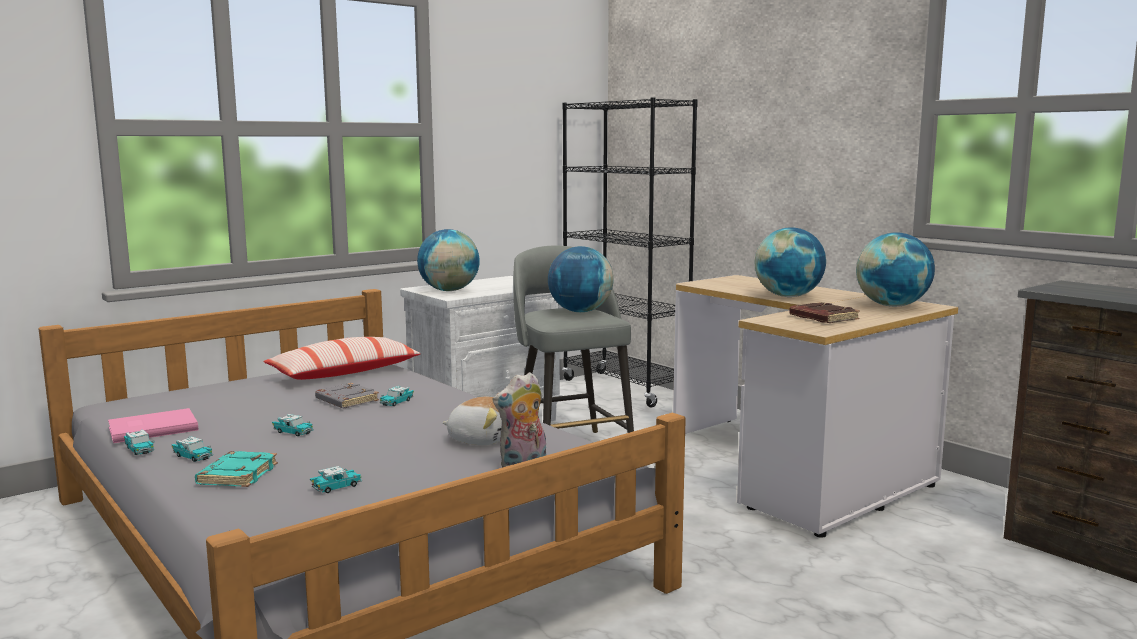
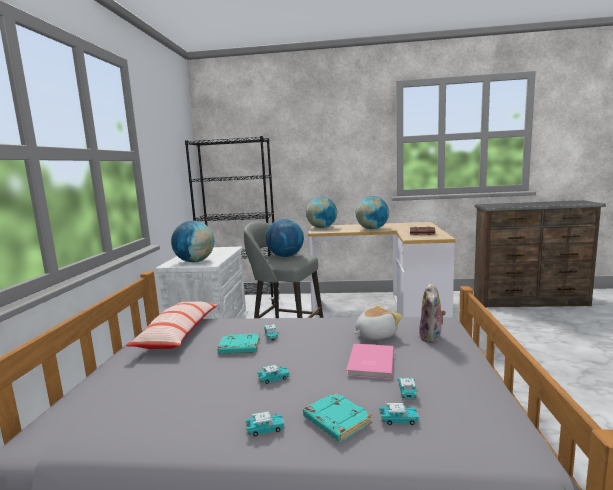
camera: 45 degrees left, 0 degrees up
(139, 449) = (204, 451): toy car -> toy car (399, 420)
(151, 428) = (158, 432): pink book -> pink book (369, 363)
(346, 401) = (239, 348): grey book -> turquoise book
(892, 306) = (416, 225): globe -> globe (322, 228)

